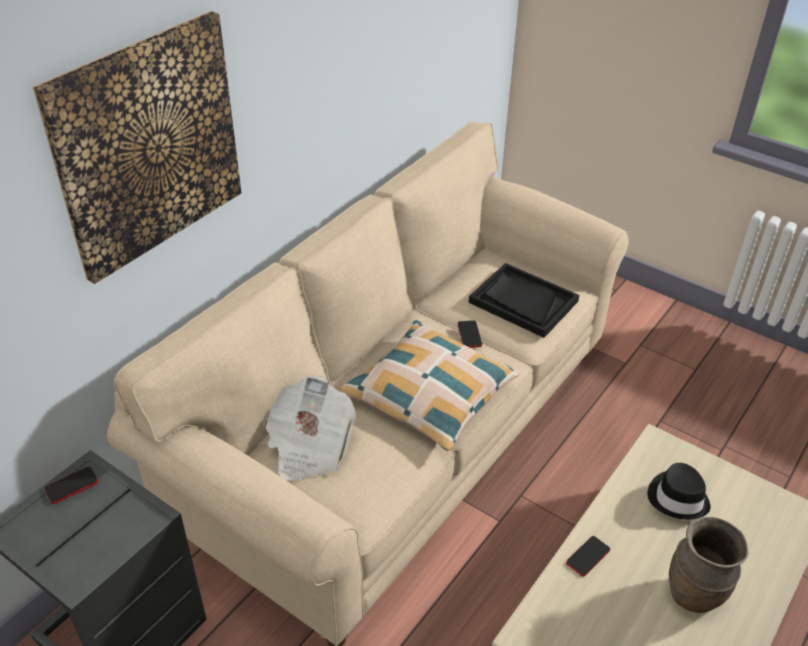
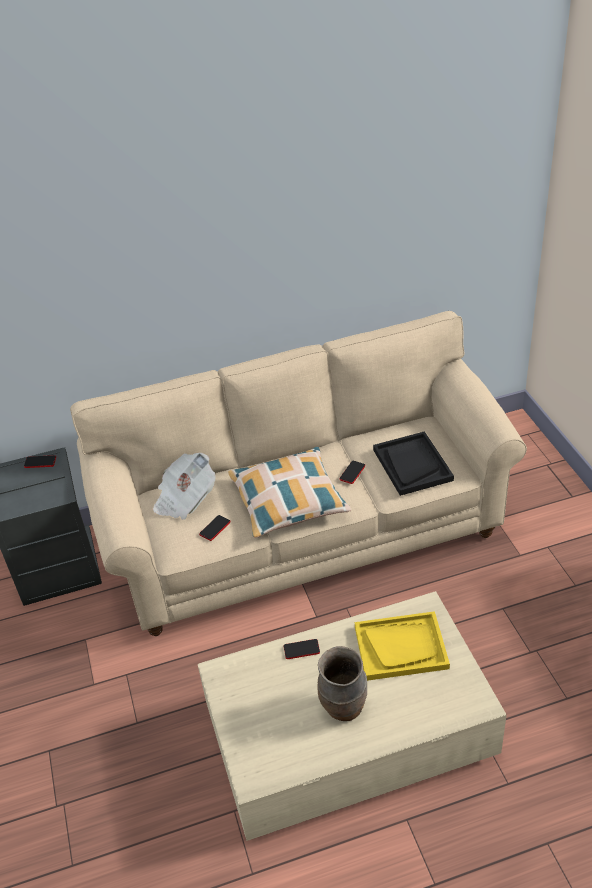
camera: 40 degrees right, 0 degrees up
(147, 145) = (122, 271): picture -> none
(382, 464) = (215, 528): none -> phone
(678, 498) = (401, 647): black hat -> yellow tray

